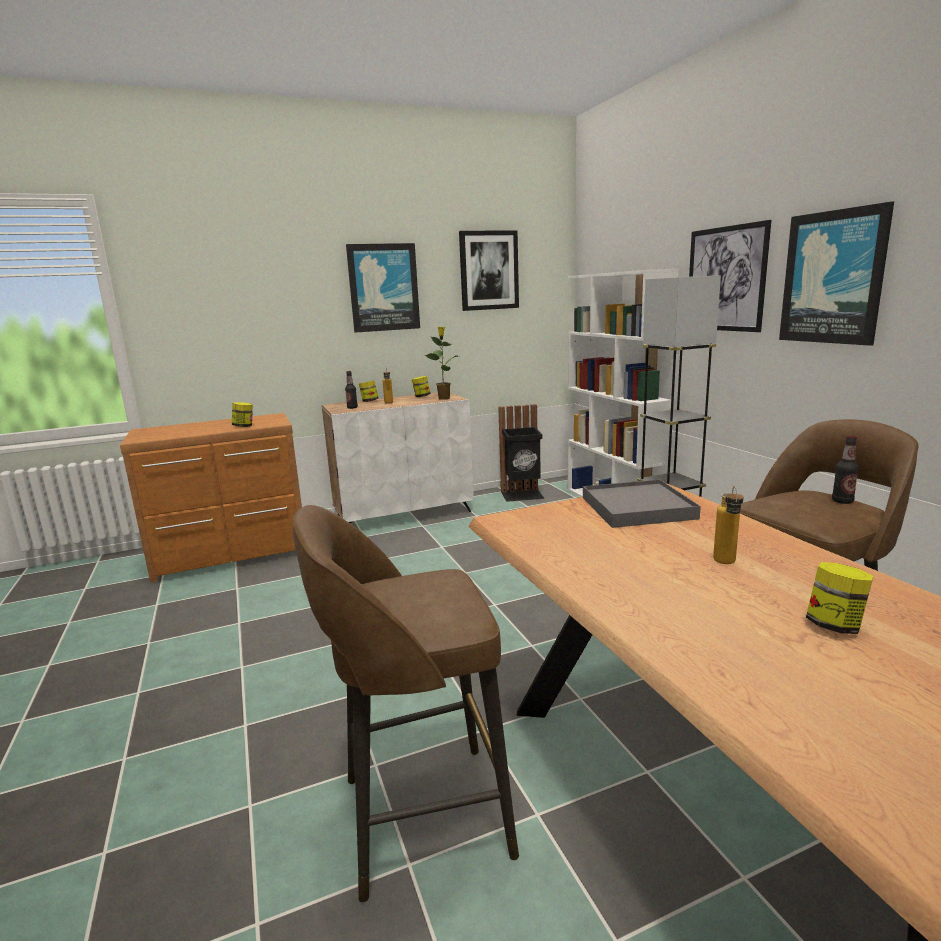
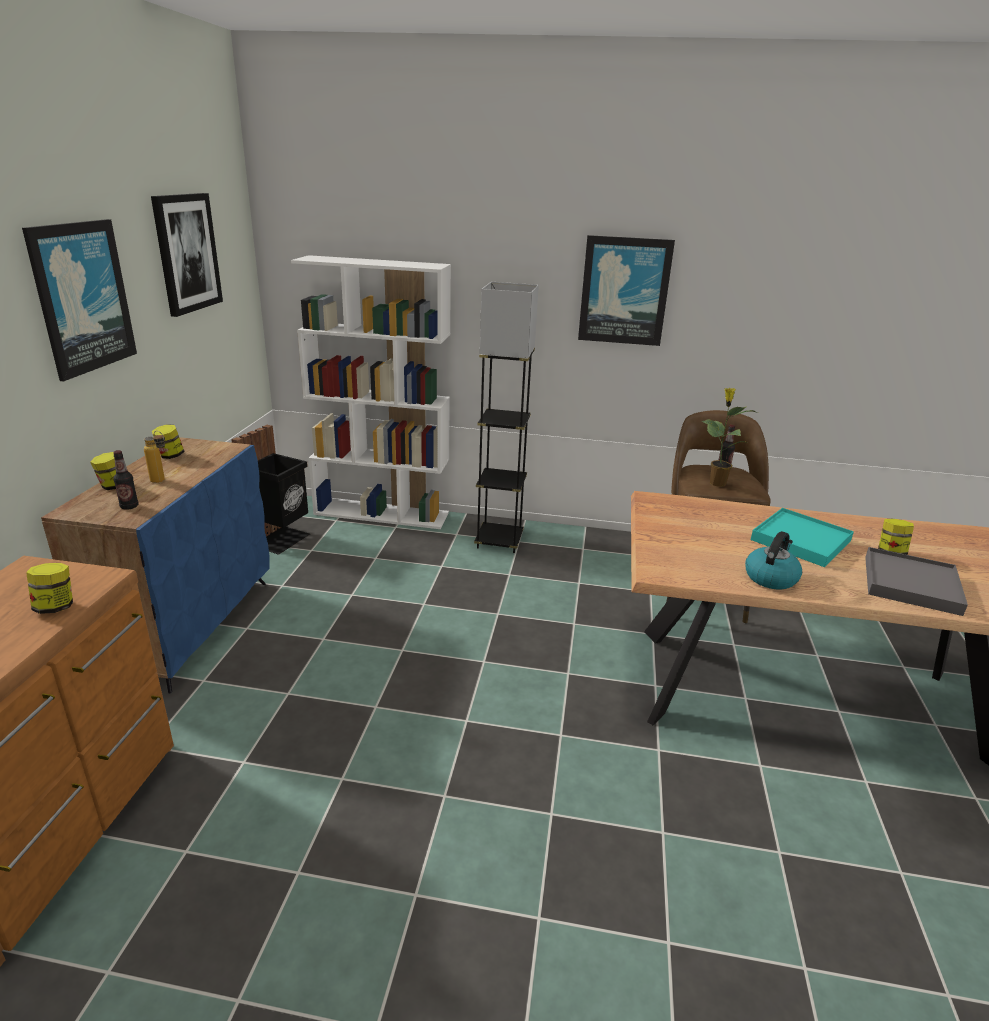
camera: 60 degrees left, 10 degrees up
(404, 514) = (189, 626): white cabinet -> blue cabinet
(419, 817) = (736, 828): brown stool -> none
(444, 398) = (215, 451): potted plant -> potted plant (716, 483)
(586, 564) = (770, 577): none -> kettle
(638, 508) = (682, 521): grey tray -> grey tray (911, 584)
(725, 279) = (511, 280): picture -> none
(726, 564) = (800, 540): bottle -> turquoise tray

